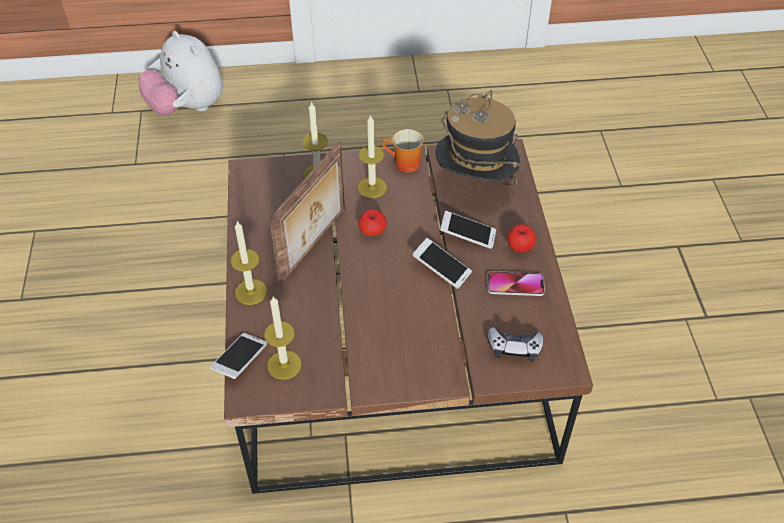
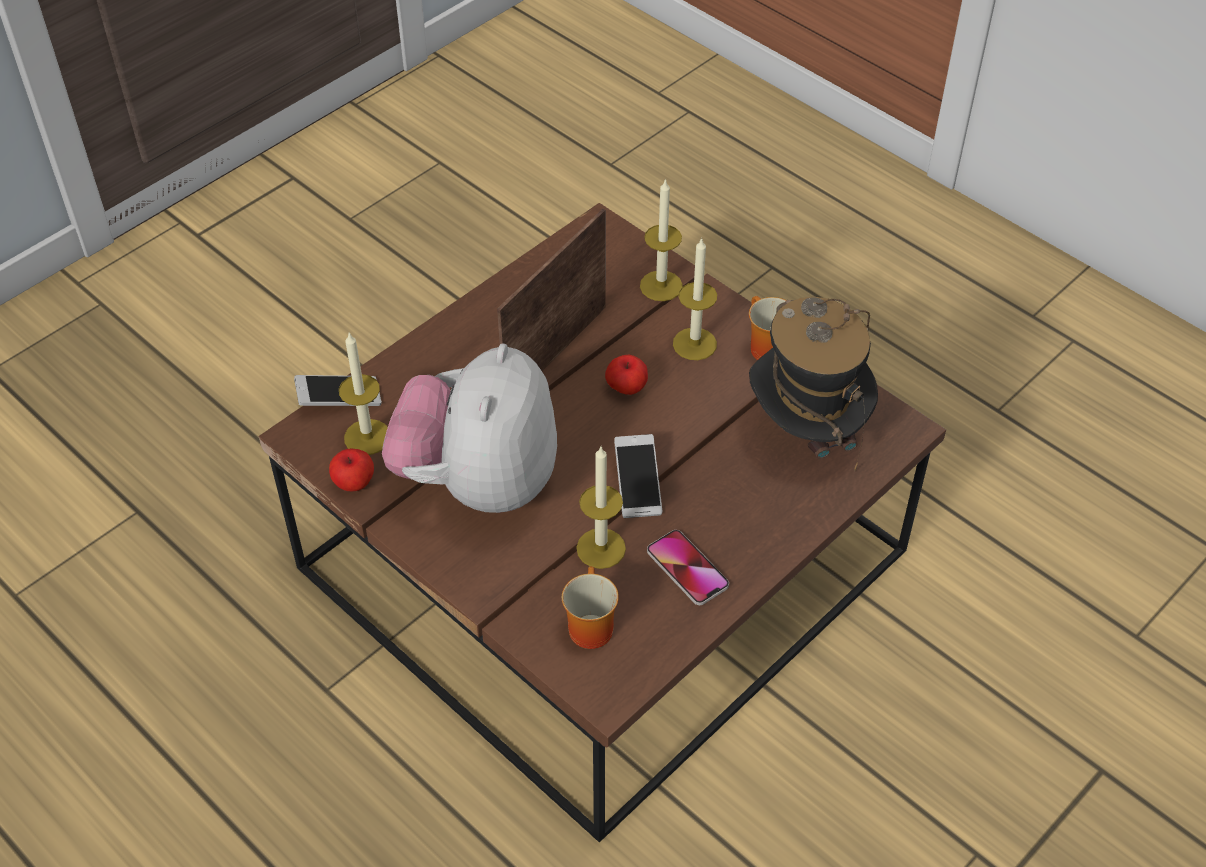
camera: 50 degrees right, 0 degrees up
(187, 108) = (739, 142): plush toy -> plush toy (479, 482)
(251, 292) = (435, 346): candle -> candle (601, 548)
(315, 245) = (553, 353): picture frame -> picture frame turned 135 degrees clockwise
(467, 235) = (716, 476): phone -> none
(514, 348) = (587, 625): game controller -> mug
(520, 247) = (753, 537): apple -> apple (354, 483)

